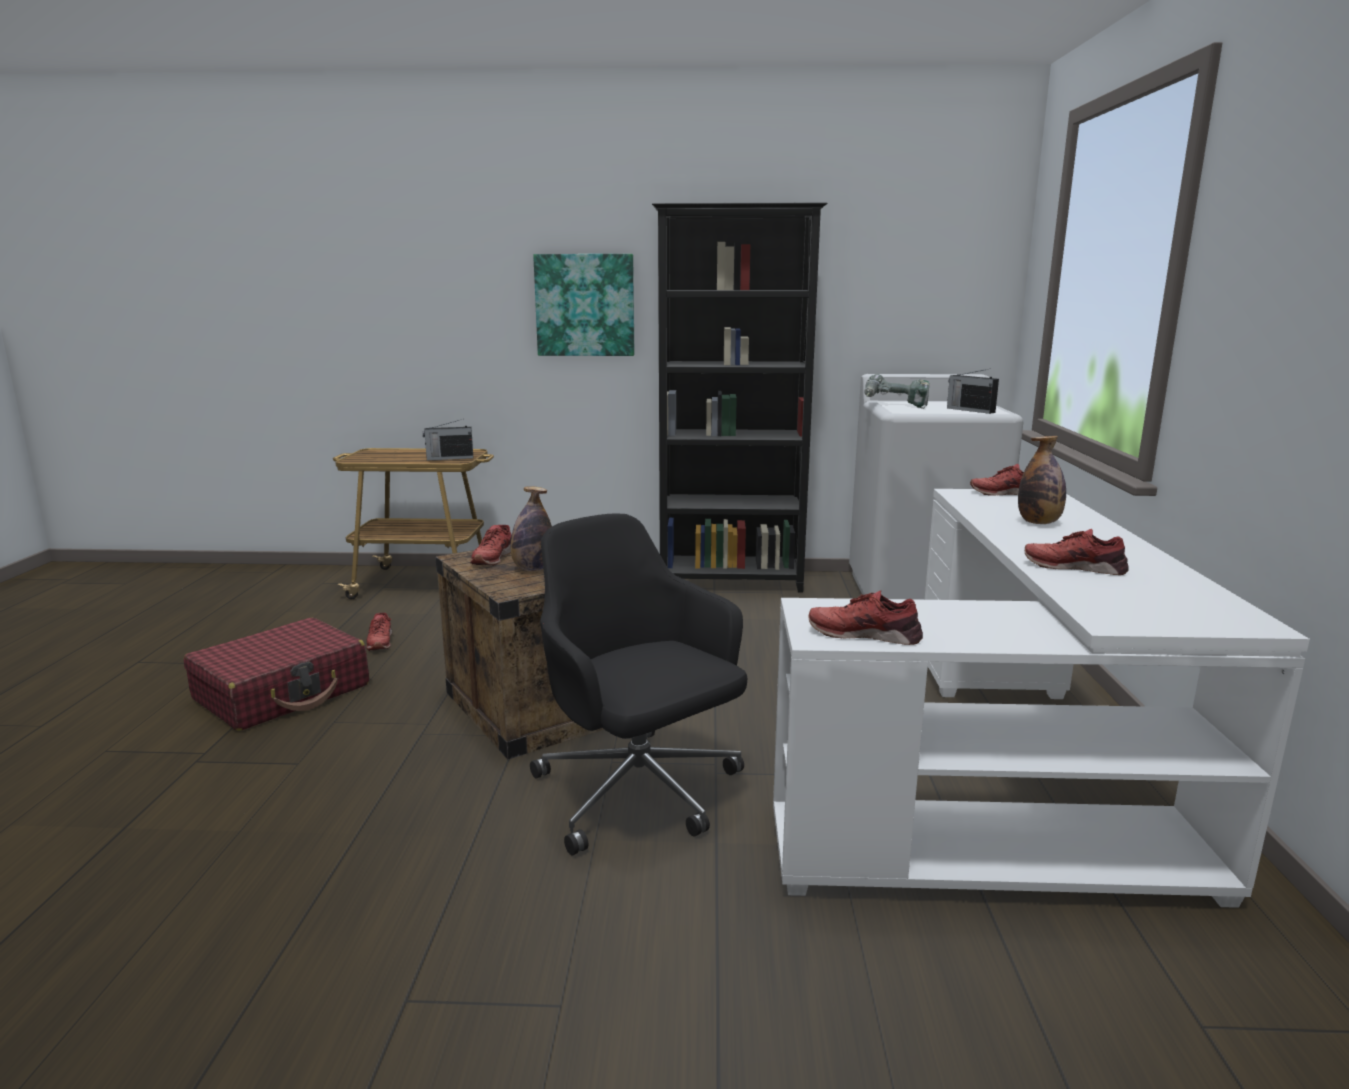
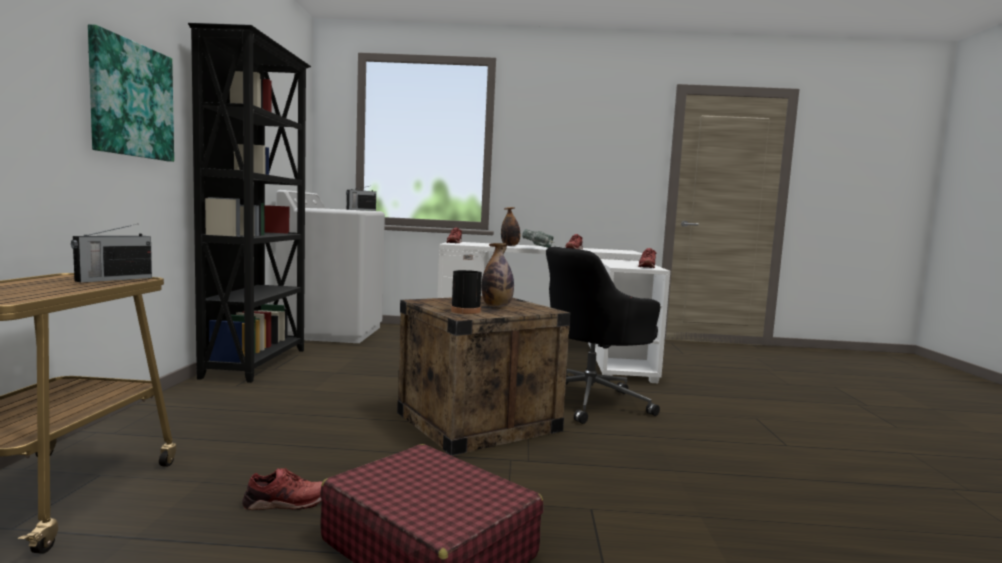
camera: 90 degrees left, 10 degrees down
(449, 458) = (113, 279): radio -> radio turned 45 degrees clockwise
(492, 557) = (465, 311): red shoe -> black bottle
(895, 406) = (330, 208): power drill -> power drill (541, 248)

